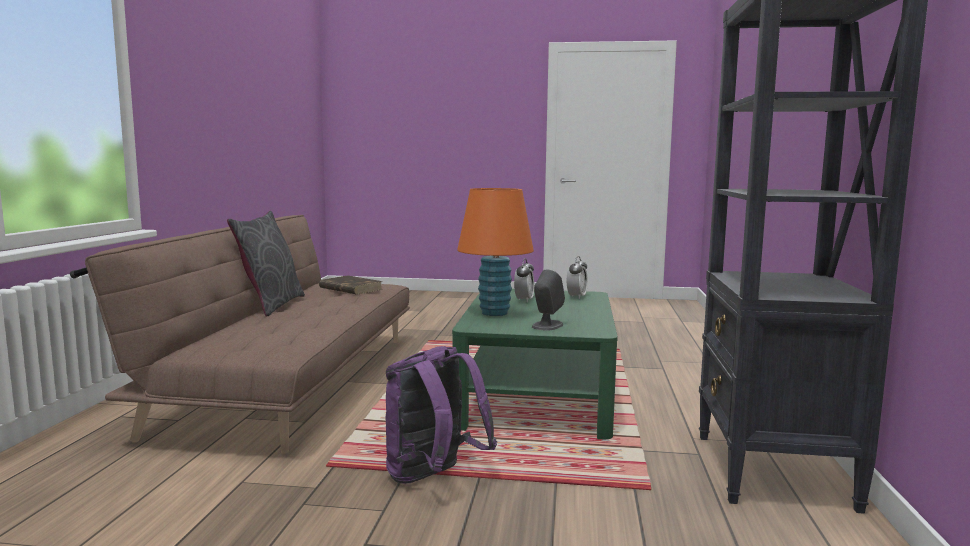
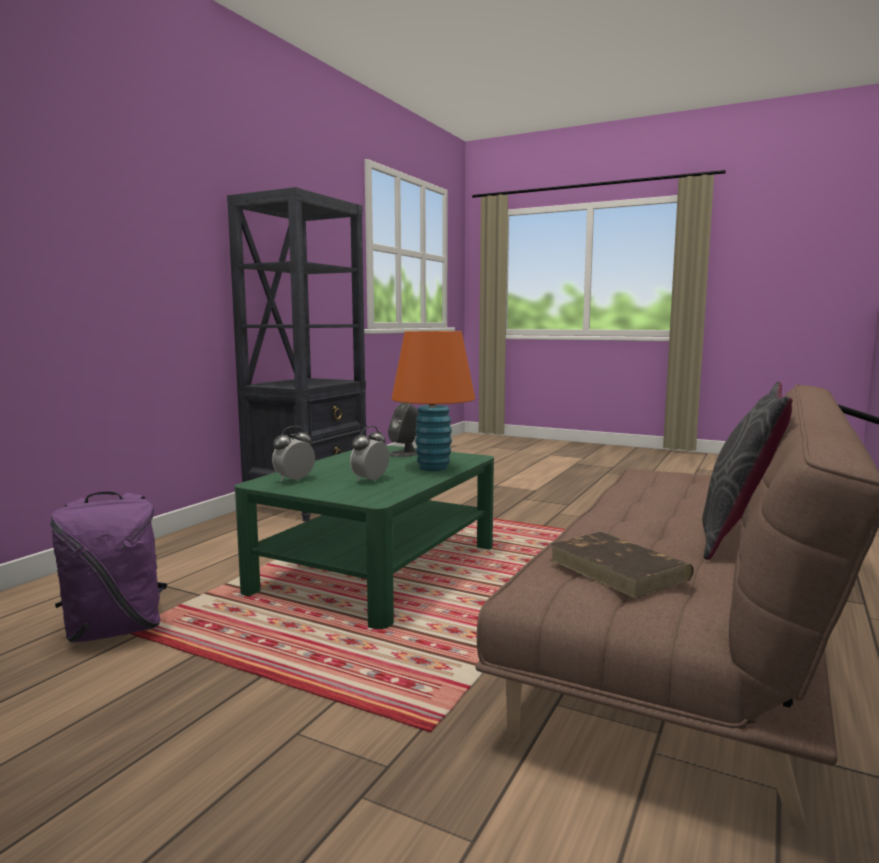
camera: 160 degrees left, 0 degrees up
(433, 477) = (523, 522): purple backpack -> purple backpack (116, 630)

